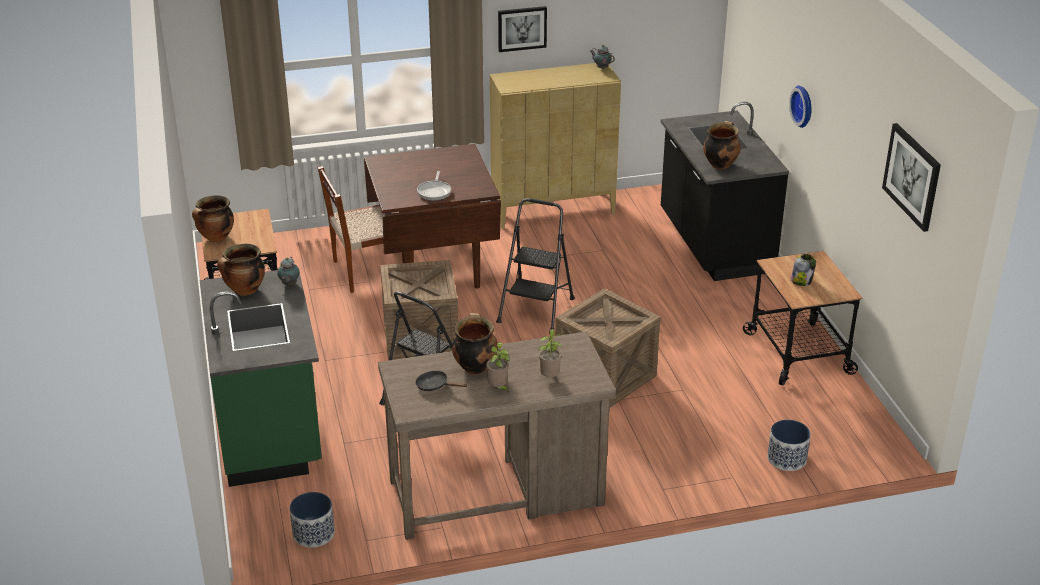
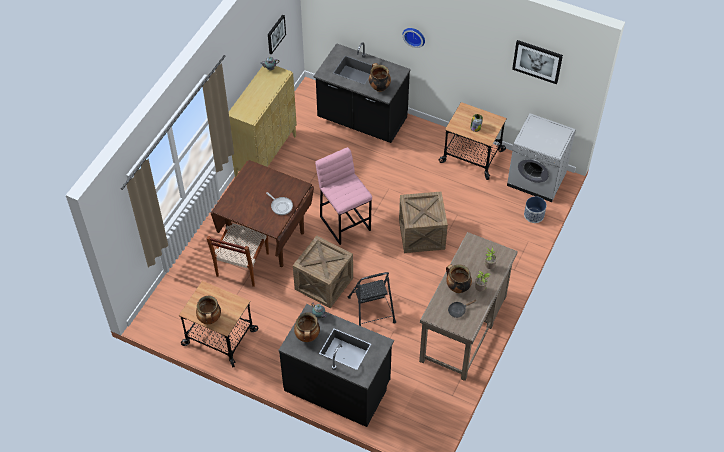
camera: 50 degrees left, 20 degrees up
(270, 429) = (337, 386): green counter -> black counter
(313, 534) = (430, 412): planter -> none
(522, 28) = (233, 79): picture -> picture (275, 34)
(537, 308) = (344, 222): black step ladder -> pink stool
(851, 430) = (536, 180): none -> white washing machine

